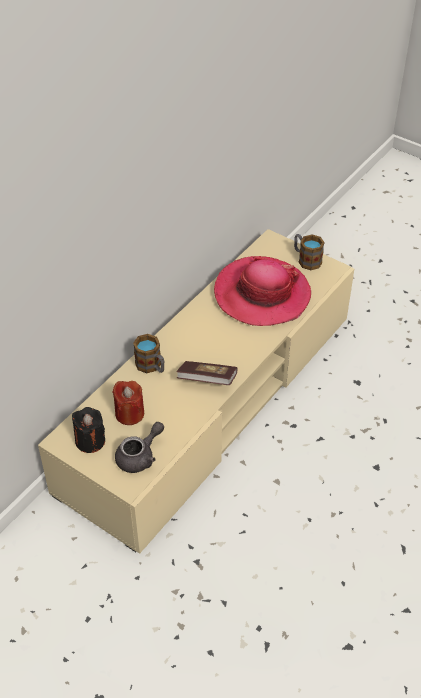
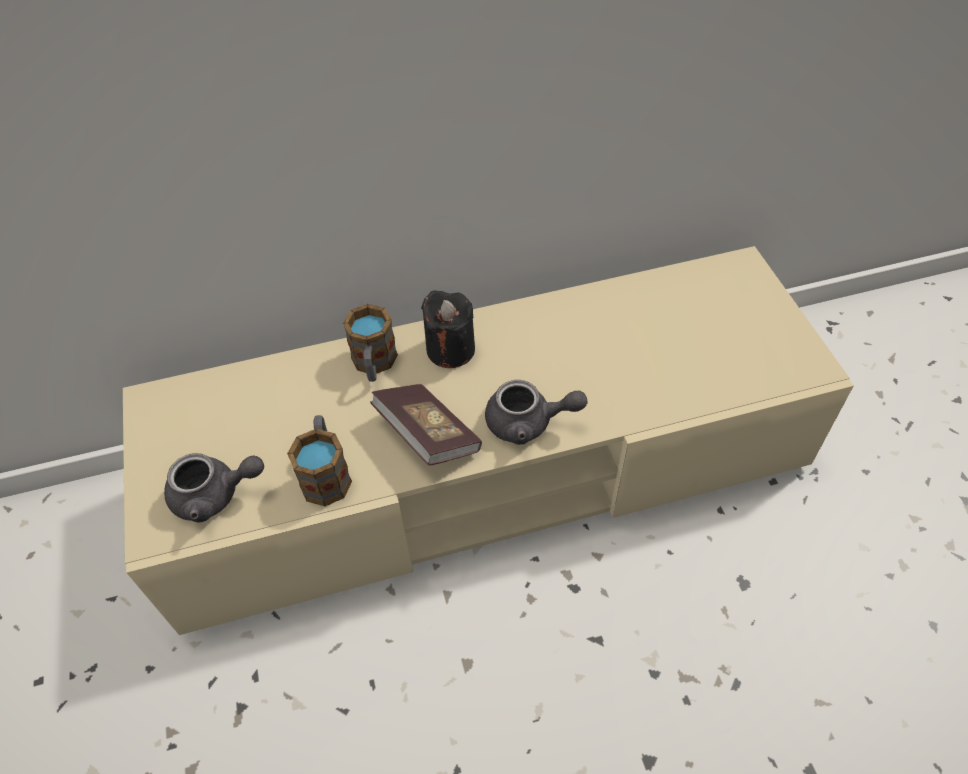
camera: 40 degrees right, 5 degrees up
(90, 441) = (183, 425): black candle -> black candle (450, 349)
(129, 414) = (272, 418): red candle -> none
(244, 352) = (528, 423): none -> grey teapot
(262, 294) = (646, 344): hat -> none
(306, 259) = (776, 326): mug -> mug (326, 473)

